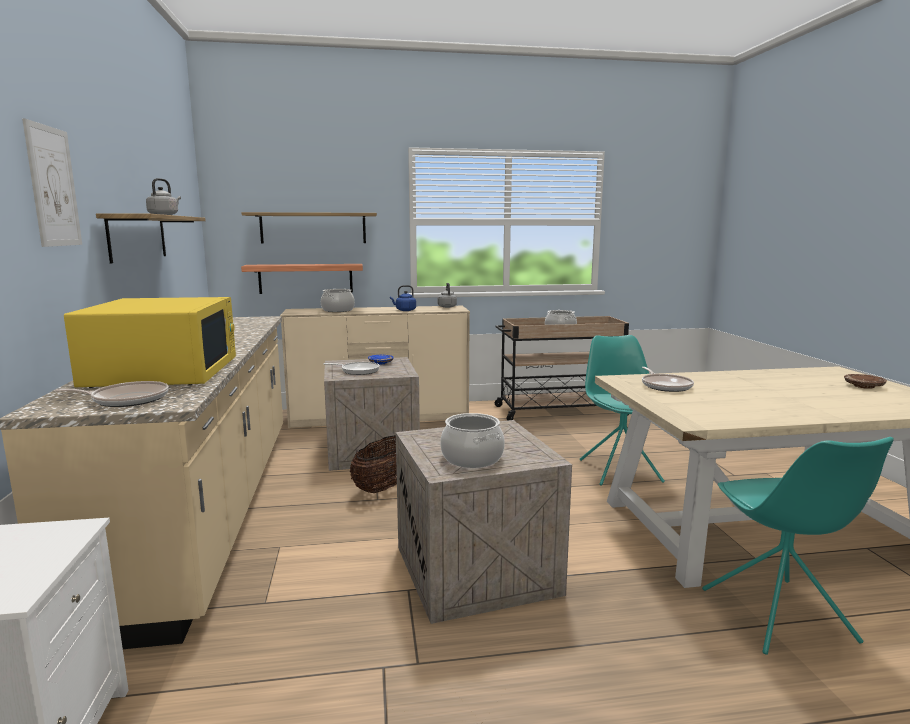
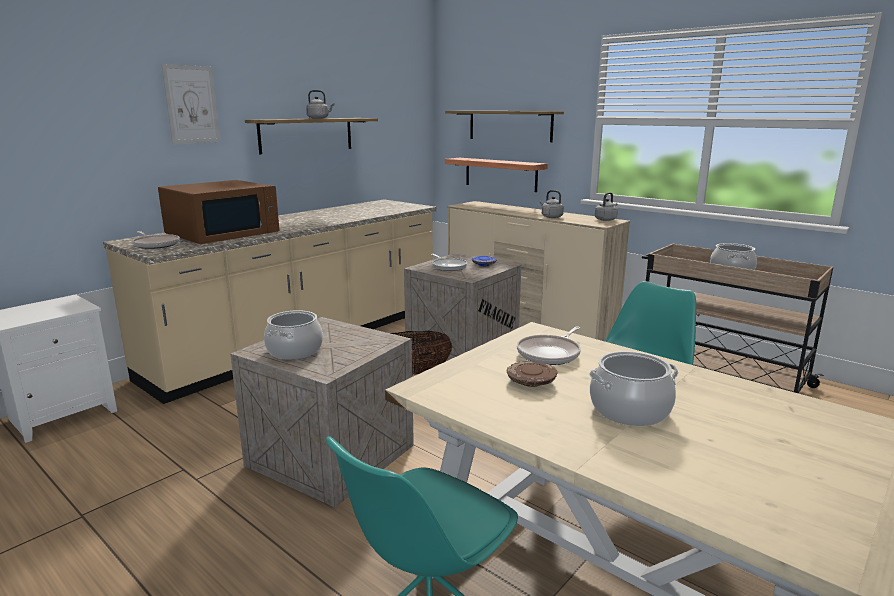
camera: 50 degrees right, 5 degrees up
(165, 372) = (223, 233): yellow microwave -> brown microwave
(338, 310) = (501, 208): cooking pot -> cooking pot (630, 410)
(404, 310) = (551, 217): blue kettle -> grey kettle
(864, 386) = (832, 466): brown plate -> brown plate (531, 382)

